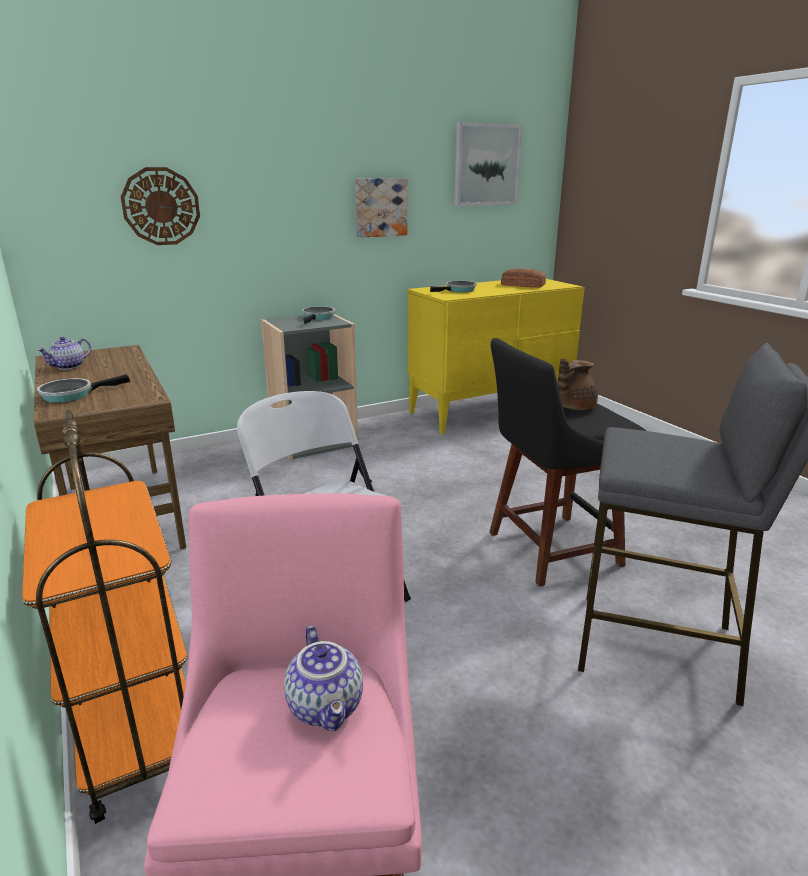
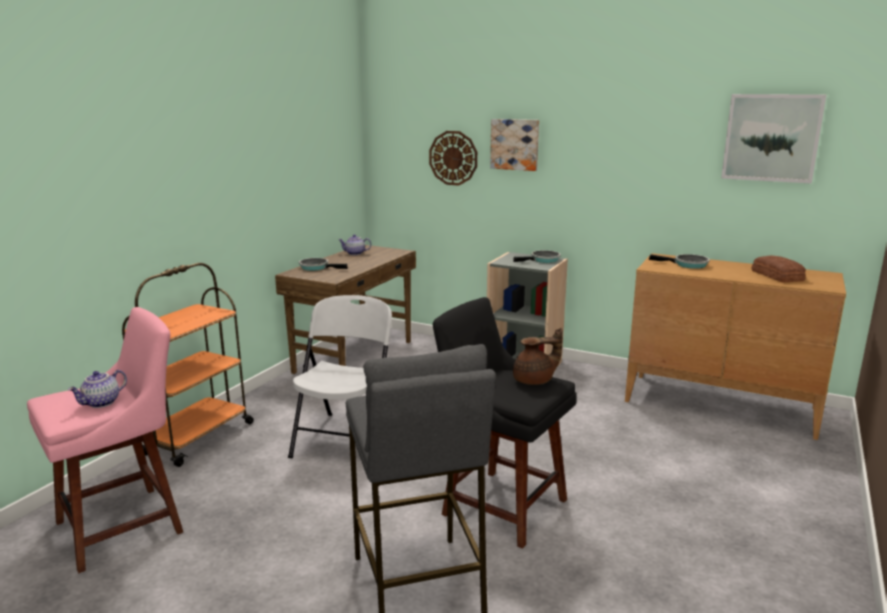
camera: 55 degrees right, 5 degrees down
(380, 207) = (632, 172): picture -> picture (515, 144)
(490, 409) = (720, 405): yellow cabinet -> brown cabinet
(573, 407) = (535, 381): brown teapot -> brown teapot turned 150 degrees clockwise

